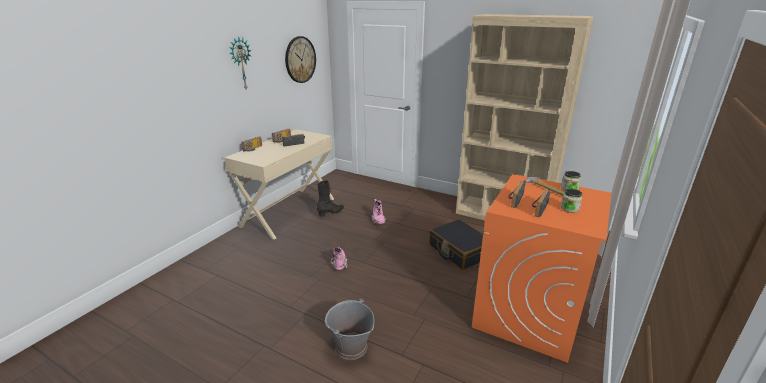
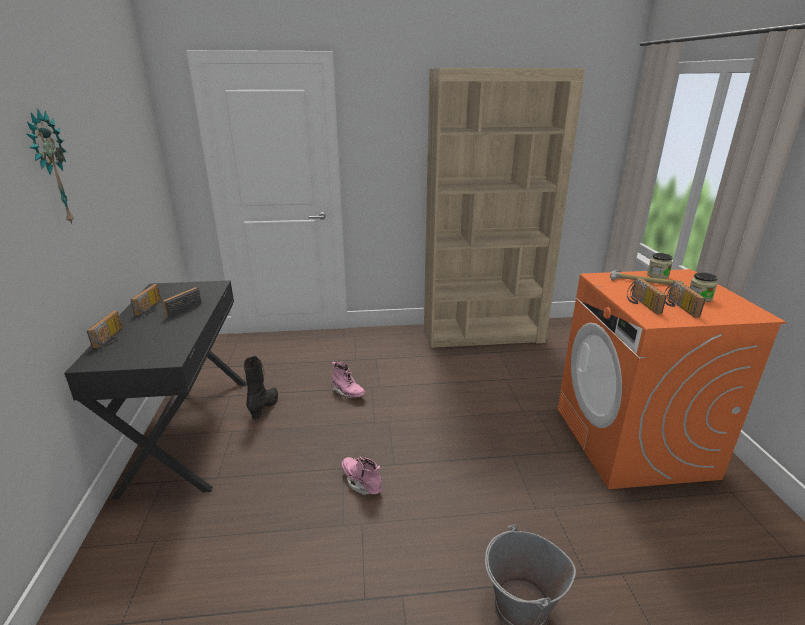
camera: 35 degrees left, 0 degrees up
(288, 212) = (188, 431): beige desk -> black desk
(300, 59) = (130, 156): wall clock -> none
(459, 251) = (488, 395): black suitcase -> none

